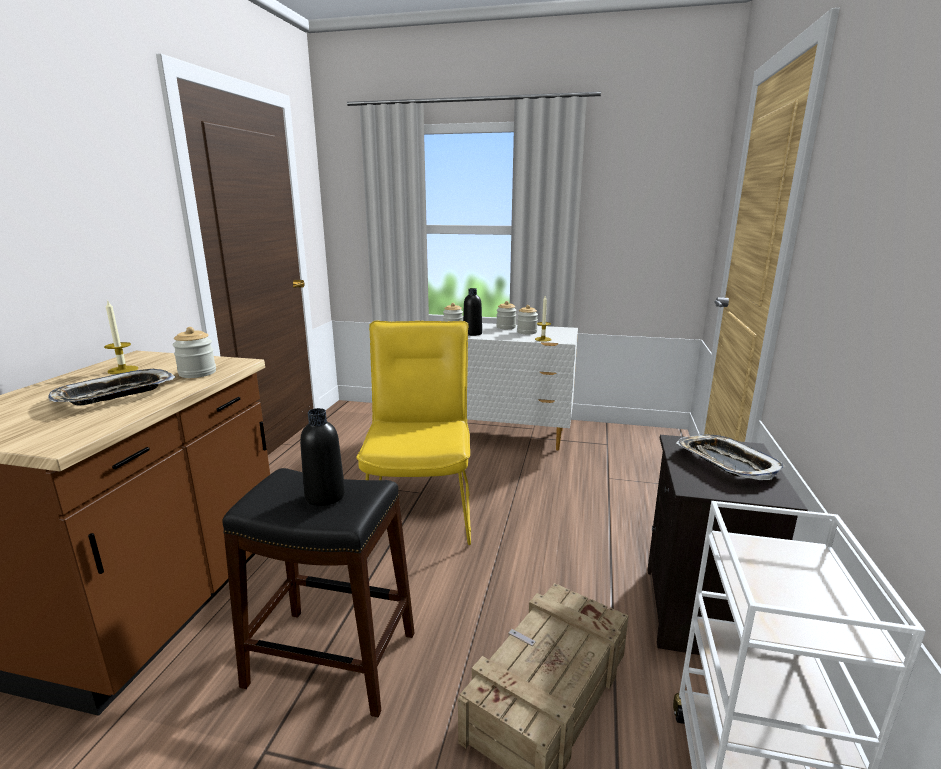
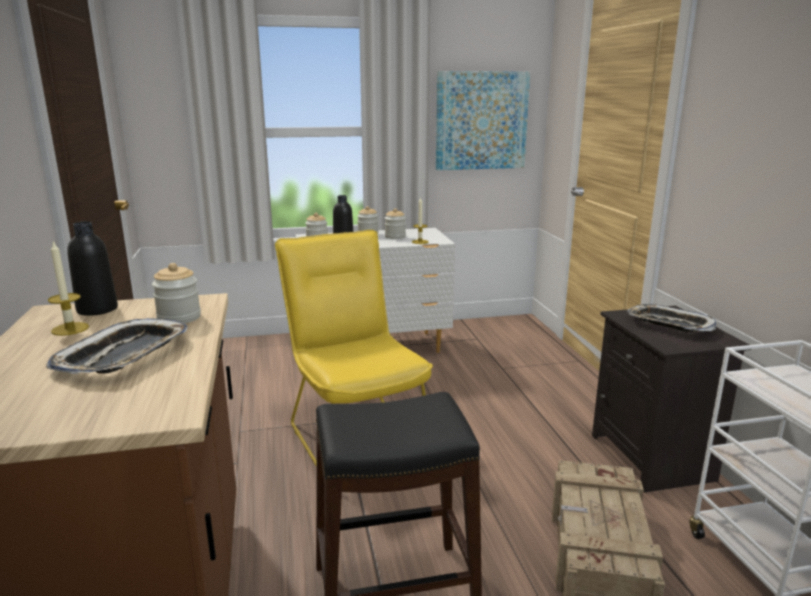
camera: 25 degrees left, 0 degrees up
(325, 496) = (406, 418): black bottle -> black bottle (97, 309)
(640, 223) = (481, 121): none -> picture

